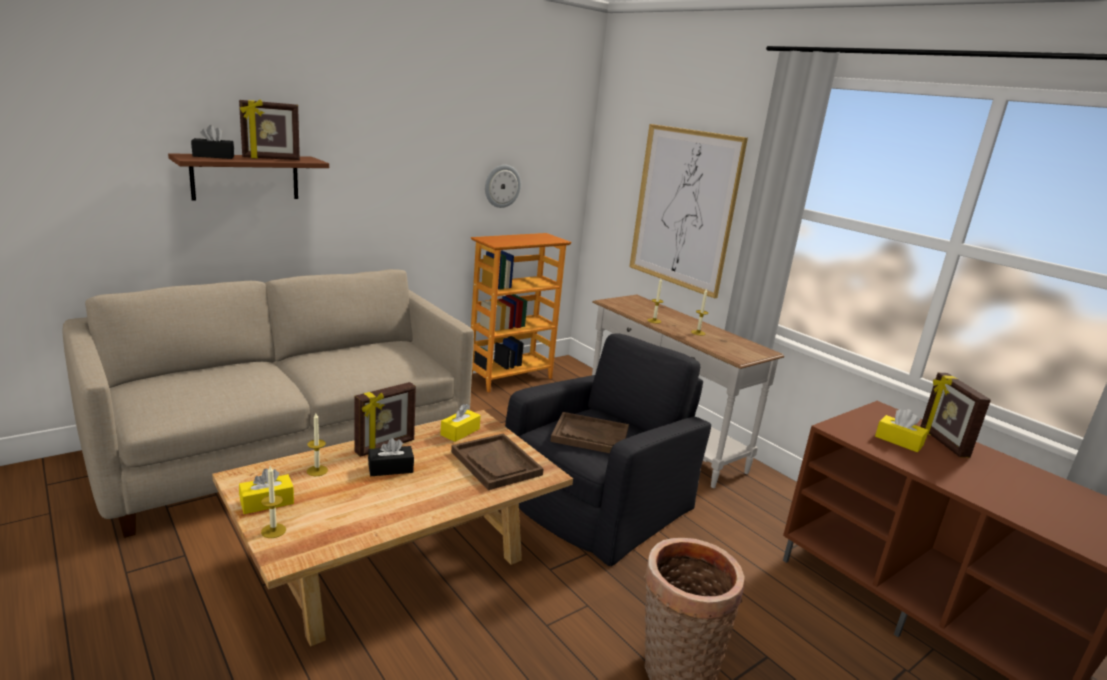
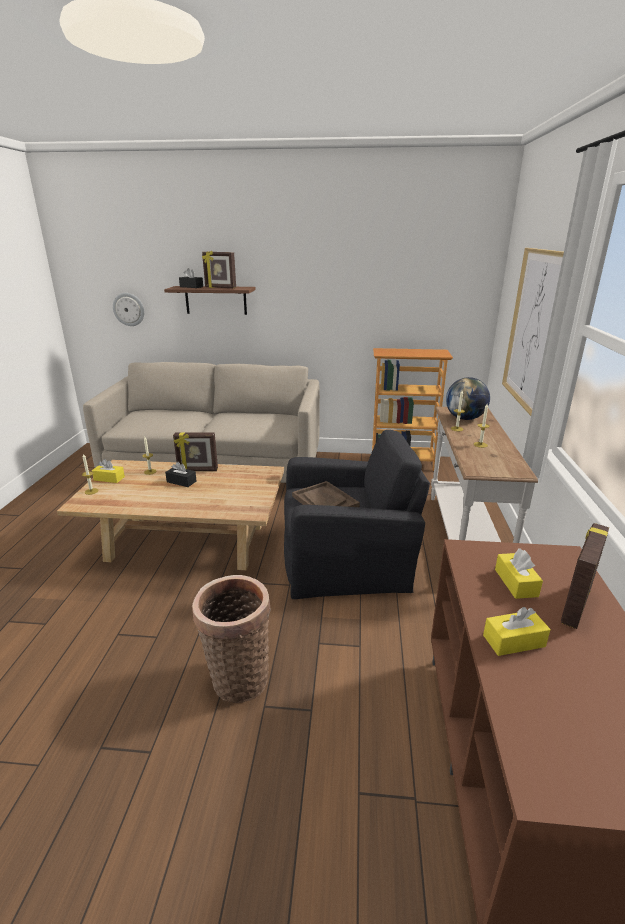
camera: 45 degrees right, 5 degrees up
(460, 432) = (248, 474): yellow tissue box -> yellow tissue box (514, 641)
(496, 463) = (237, 497): brown tray -> none
(502, 186) = (404, 308): wall clock -> wall clock (129, 309)
(640, 309) = (465, 418): none -> globe

